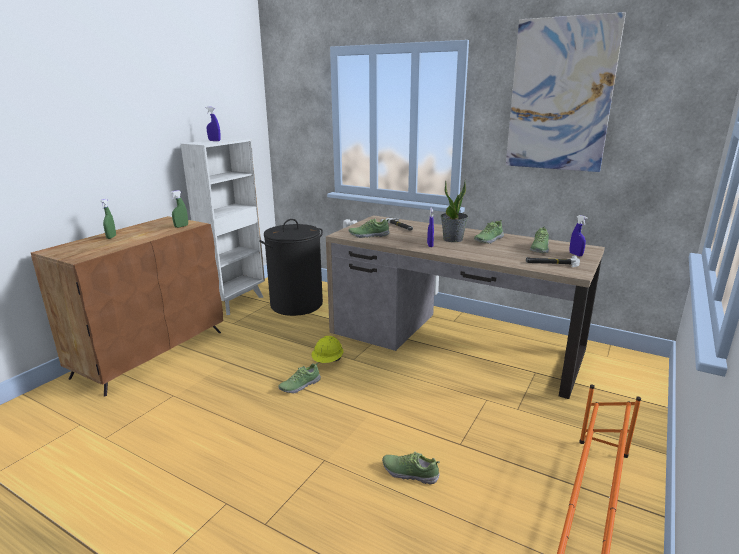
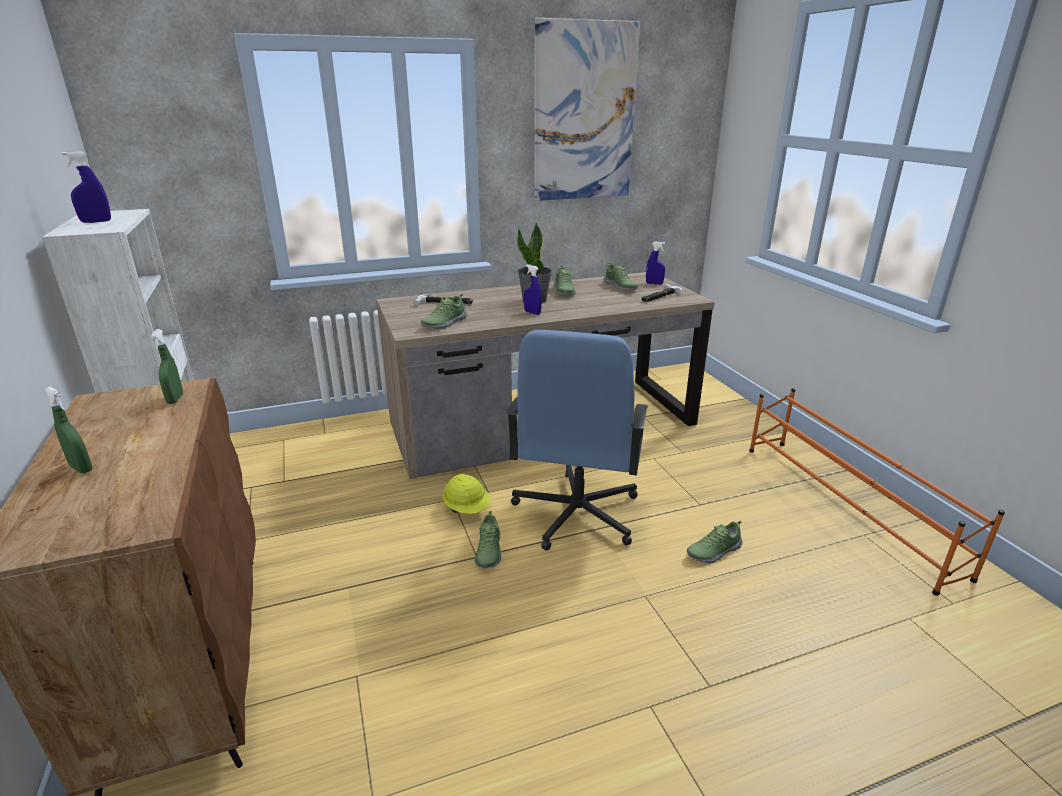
camera: 50 degrees left, 5 degrees up
(296, 304) = (296, 470): black laundry basket -> none
(373, 397) = (576, 514): none -> blue office chair

